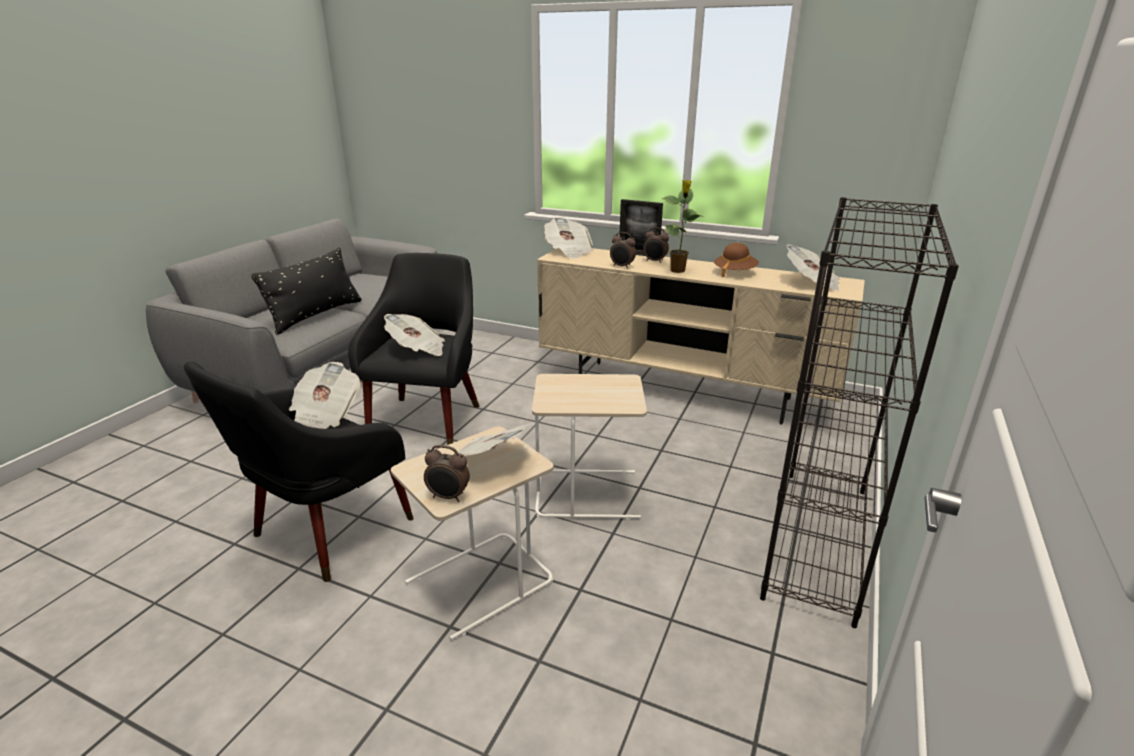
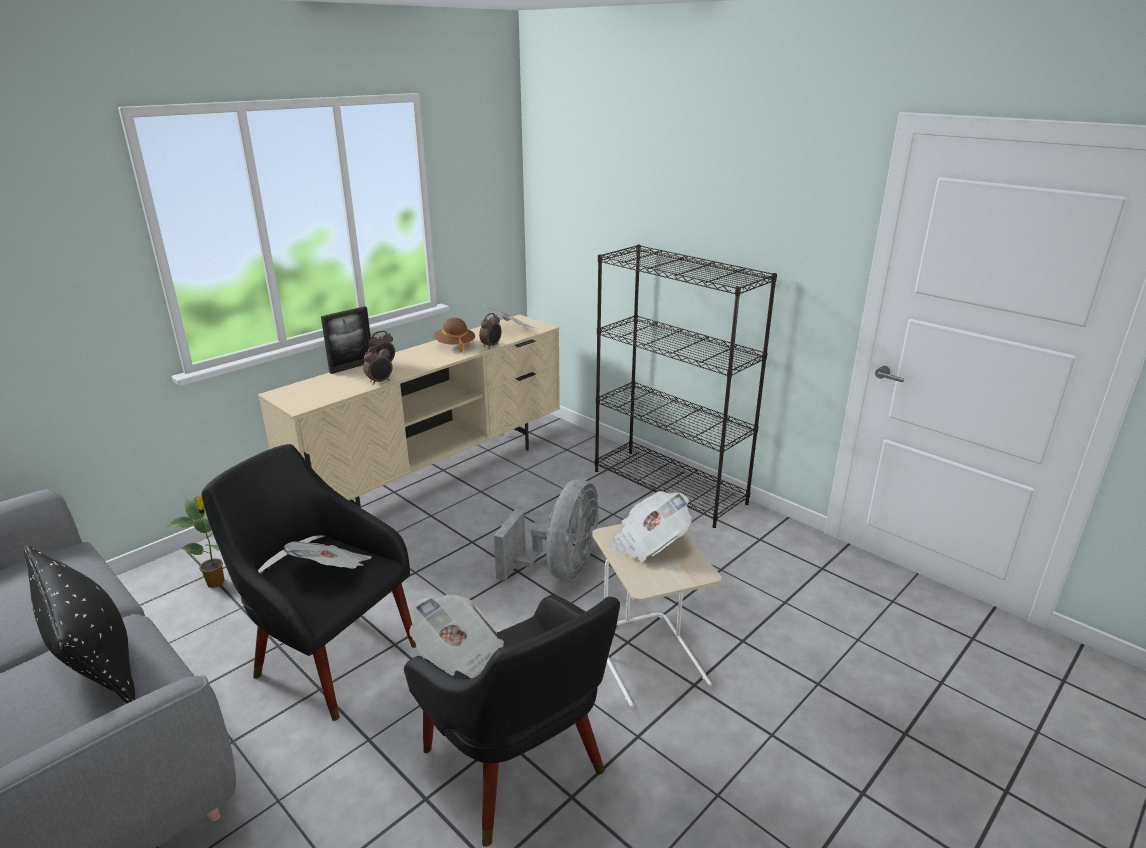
camera: 70 degrees left, 0 degrees up
(448, 497) = (695, 570): alarm clock -> alarm clock (491, 346)
(568, 251) = (291, 395): newspaper -> none
(588, 493) = (560, 569): beige side table -> grey fan
(678, 271) = (423, 363): potted plant -> potted plant (217, 582)

